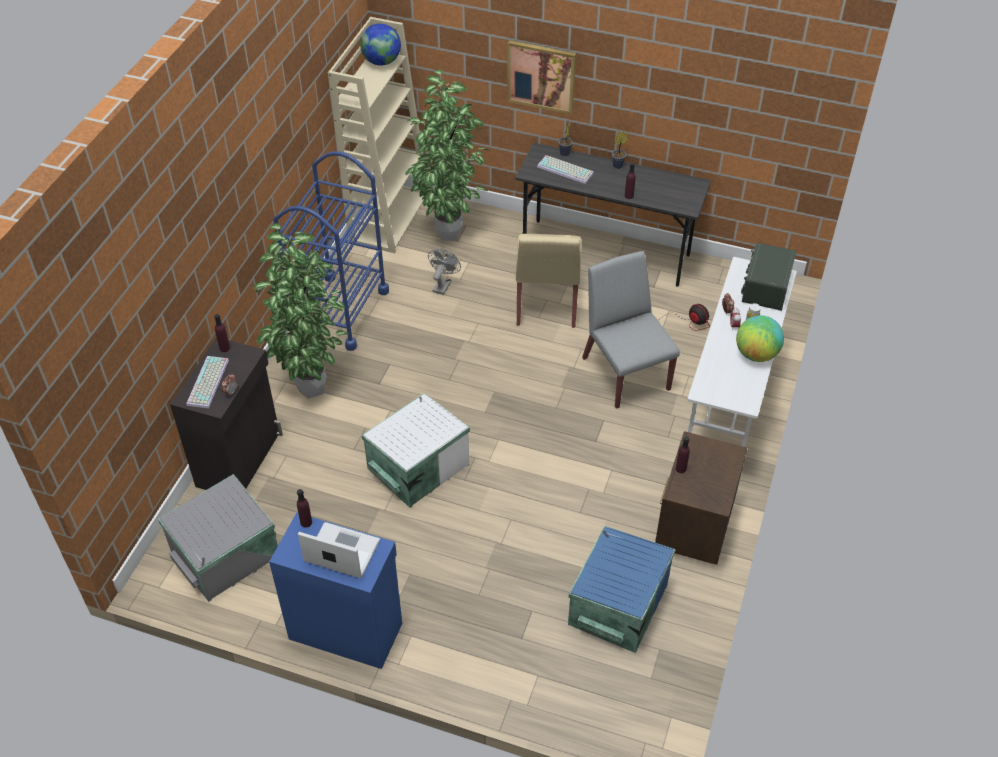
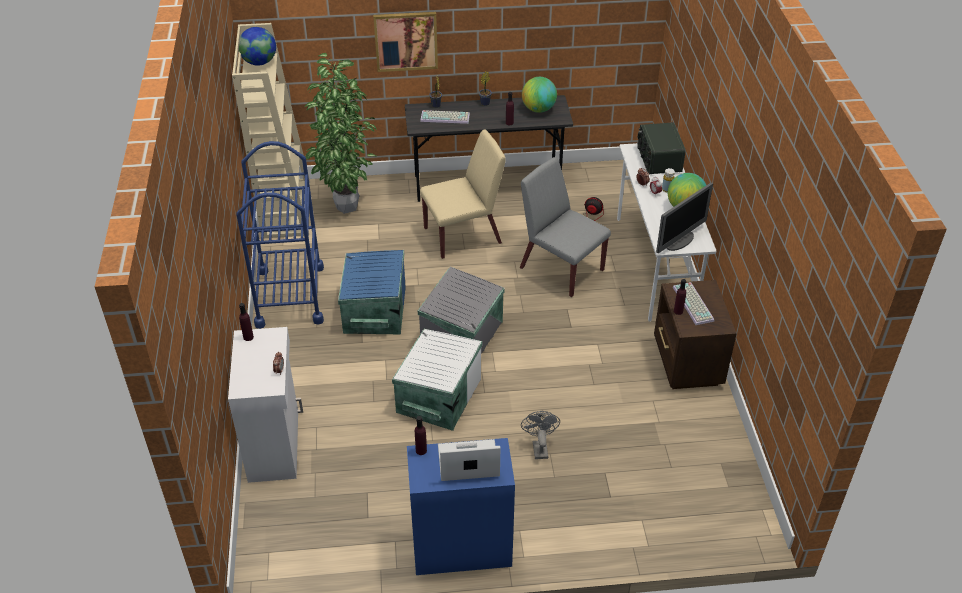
camera: 25 degrees left, 5 degrees down
(209, 383) = (253, 370): keyboard -> keyboard (694, 304)
(228, 556) = (316, 528): grey storage box -> grey storage box (463, 334)
(240, 459) = (275, 444): black cabinet -> white cabinet
(312, 386) = (303, 364): potted plant -> none
(443, 284) = (367, 247): grey fan -> grey fan (539, 447)
(546, 302) = (463, 235): beige chair -> beige chair turned 90 degrees counterclockwise
(616, 605) = (667, 443): blue storage box -> blue storage box (373, 311)
(670, 189) = (538, 109): none -> globe
(724, 391) = (680, 241): none -> monitor

